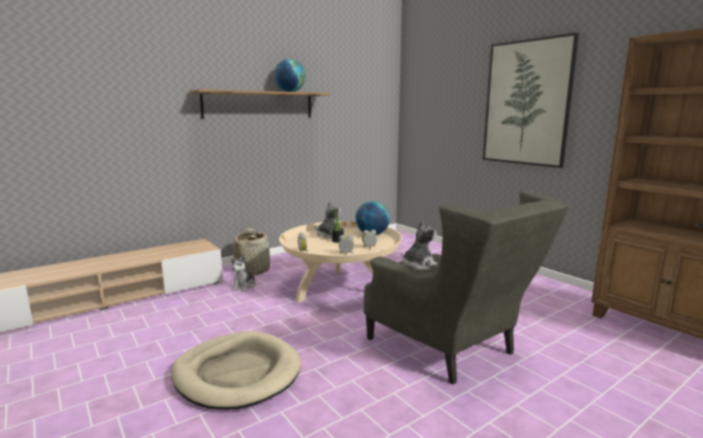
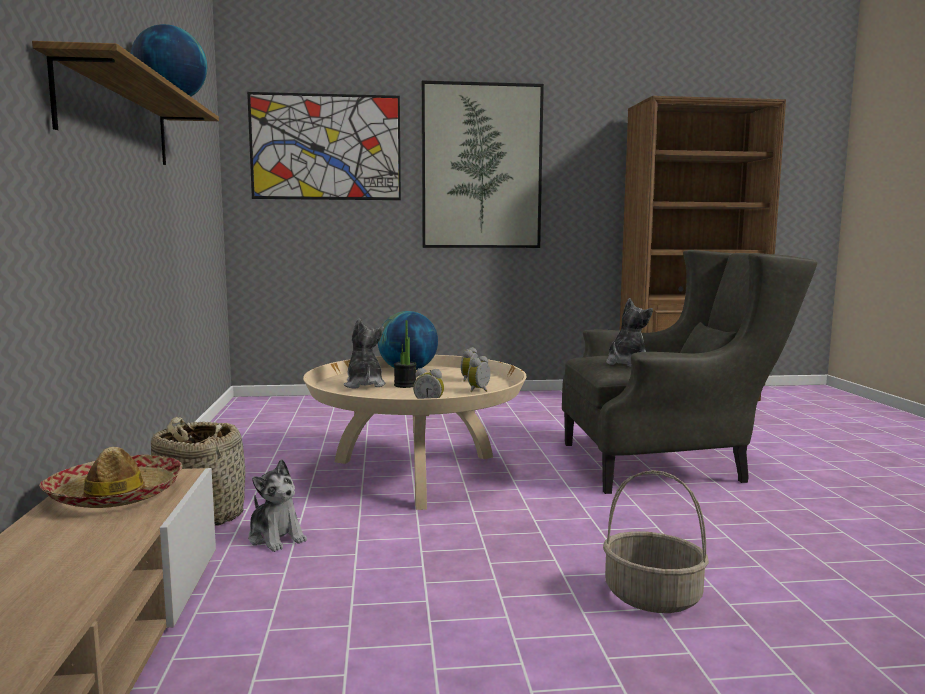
camera: 60 degrees left, 5 degrees down
(185, 248) = (116, 495): none -> hat
(237, 373) = (651, 597): beige dog bed -> basket
(418, 265) = (627, 364): plush toy -> plush toy turned 45 degrees clockwise
(441, 94) = (325, 147): none -> picture

